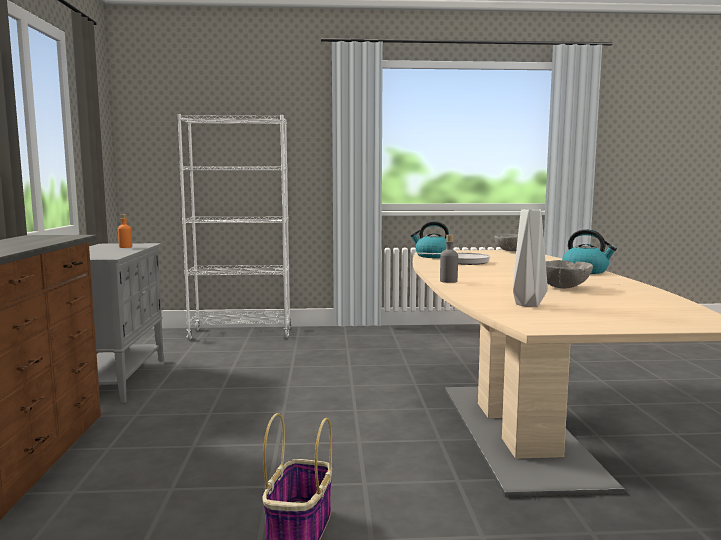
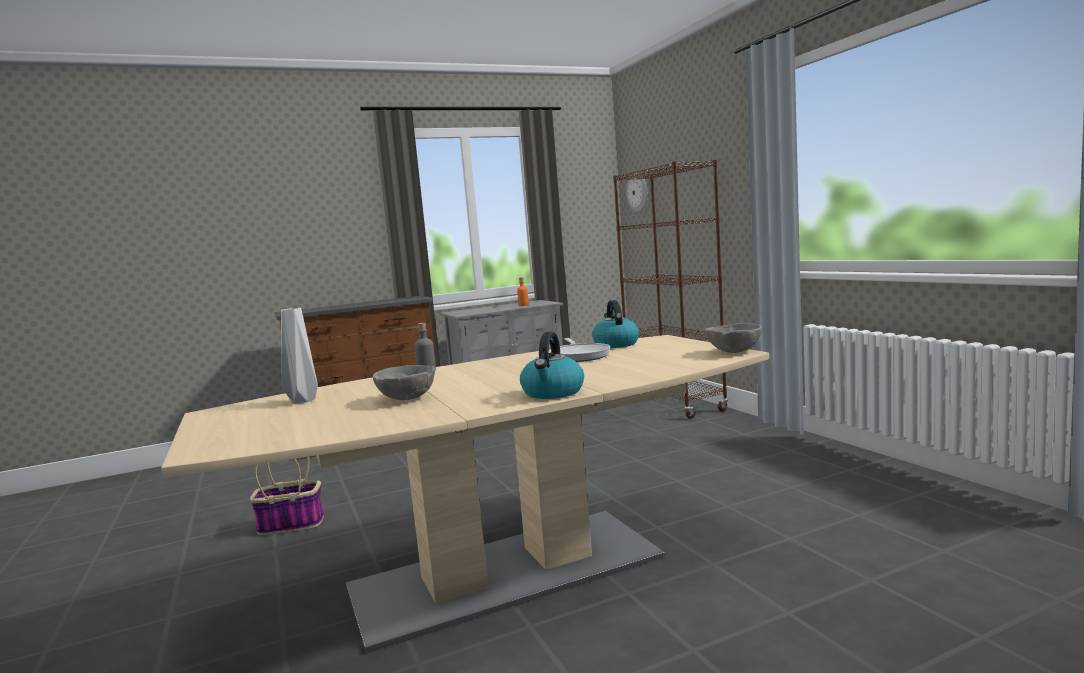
camera: 70 degrees right, 0 degrees up
(152, 134) = (637, 192): none -> wall clock
(241, 334) = (675, 404): white bookcase -> brown bookcase

